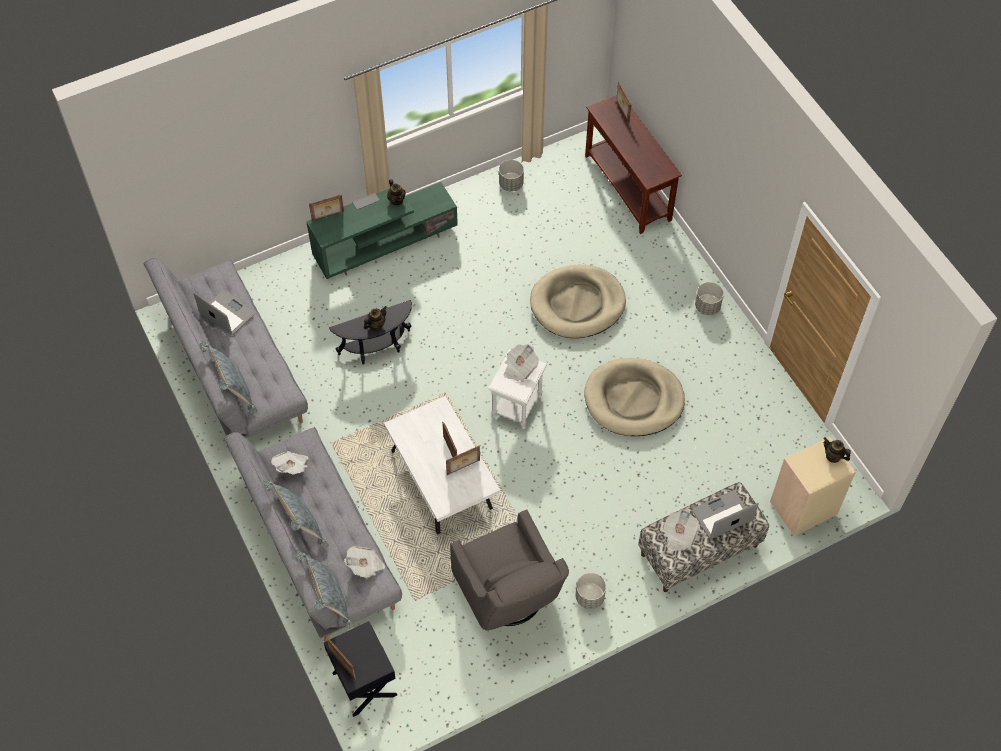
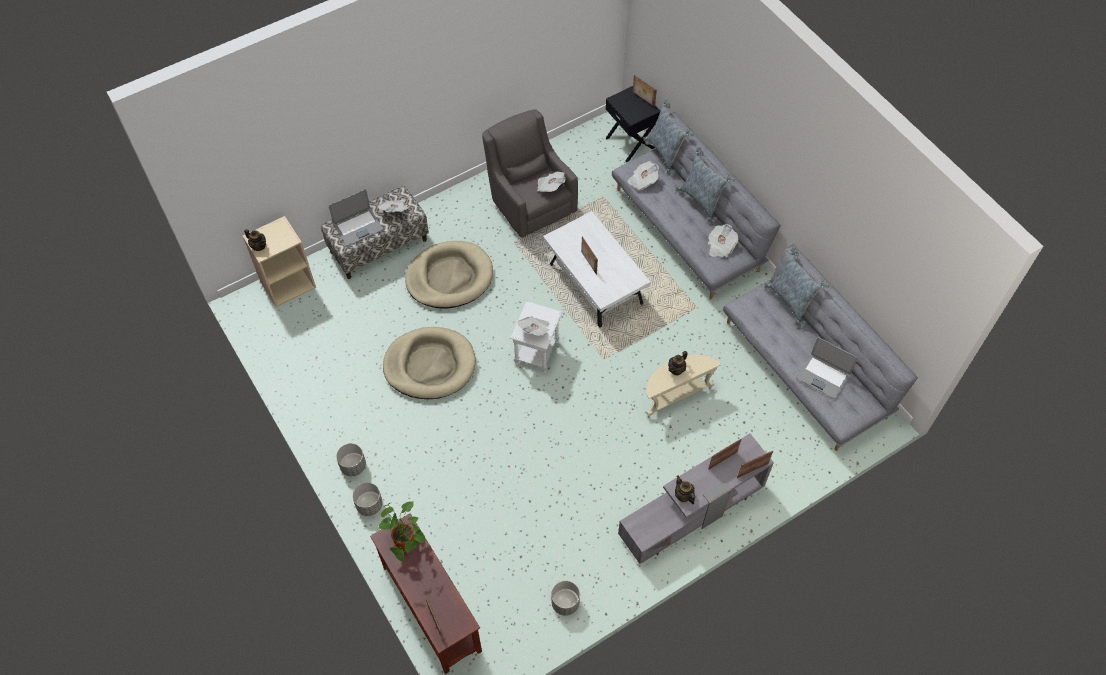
camera: 175 degrees right, 0 degrees up
(377, 349) = (675, 395): black side table -> beige side table
(386, 244) = (690, 513): green tv stand -> grey tv stand
(463, 468) = (575, 250): picture frame -> picture frame (722, 460)
(484, 552) = (550, 187): none -> newspaper
(577, 304) = (484, 458): beige dog bed -> beige dog bed (449, 277)
(589, 597) = (467, 207): grey planter -> grey planter (369, 505)
(648, 166) = (407, 544): none -> potted plant

